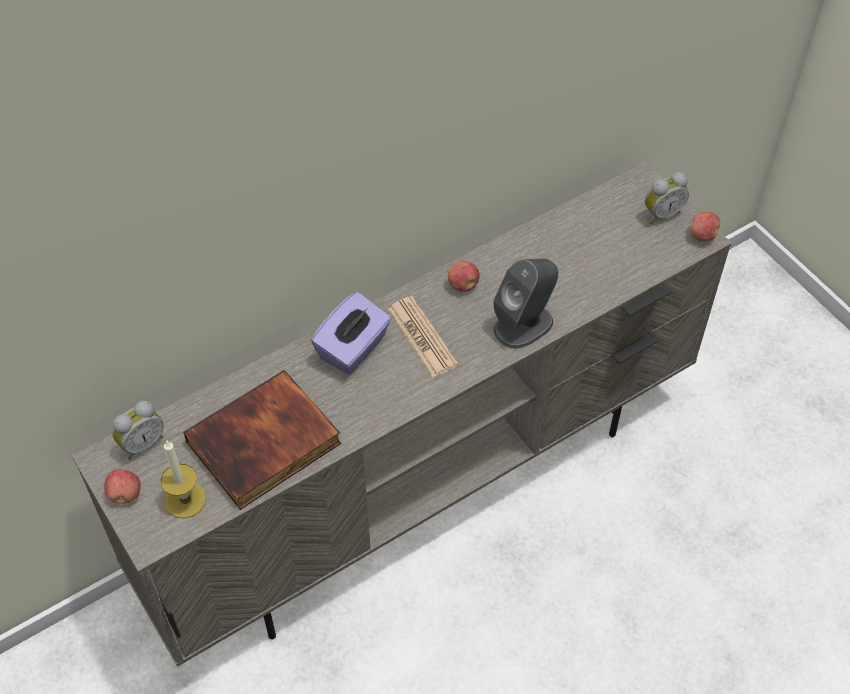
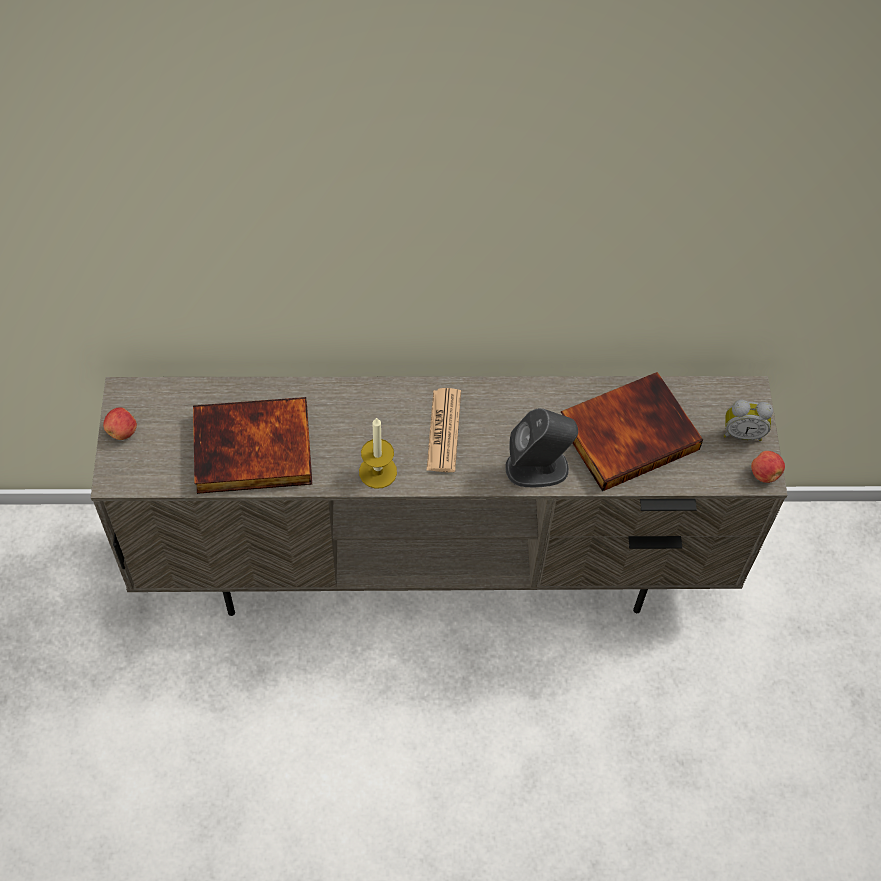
camera: 30 degrees right, 5 degrees up
(141, 443) = (162, 397): alarm clock -> none
(185, 499) = (162, 461): candle -> candle (378, 471)
(353, 348) = (380, 409): purple tissue box -> none
(463, 285) = (513, 404): apple -> none
(574, 259) = (628, 432): none -> book

